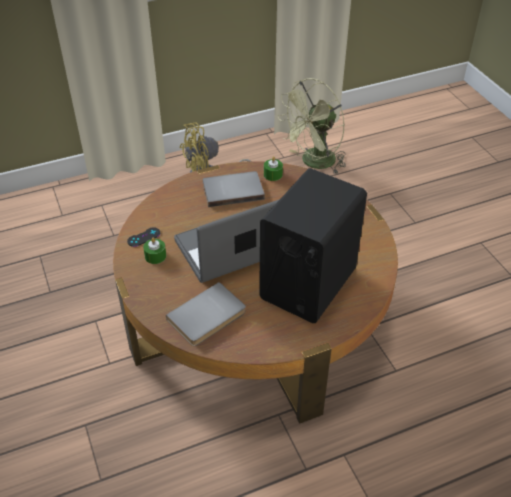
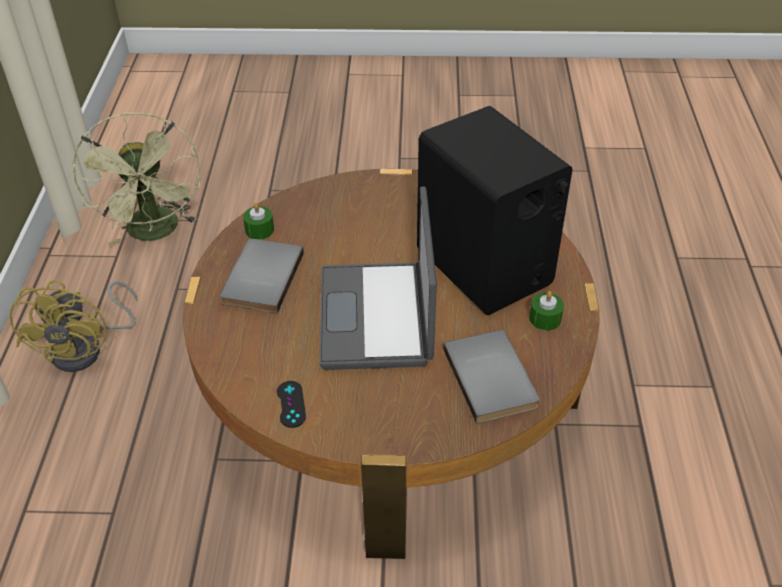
camera: 65 degrees left, 0 degrees up
(155, 256) = (341, 401): green candle -> green candle (545, 318)

